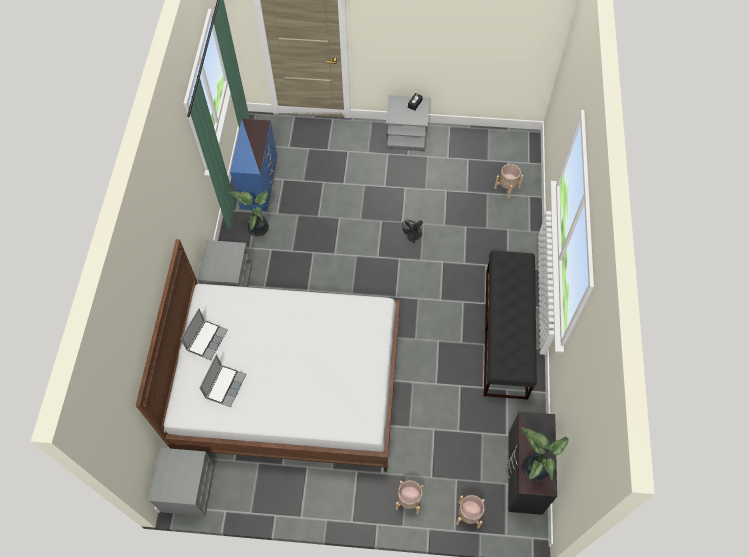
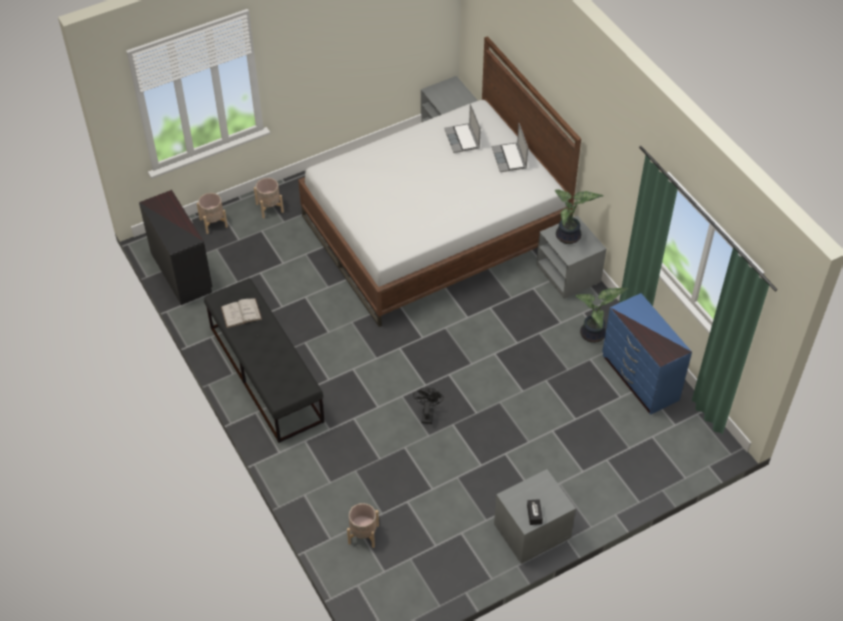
camera: 145 degrees right, 10 degrees down
(514, 346) = (241, 313): none -> white book
(534, 467) = (168, 211): potted plant -> potted plant (569, 237)

